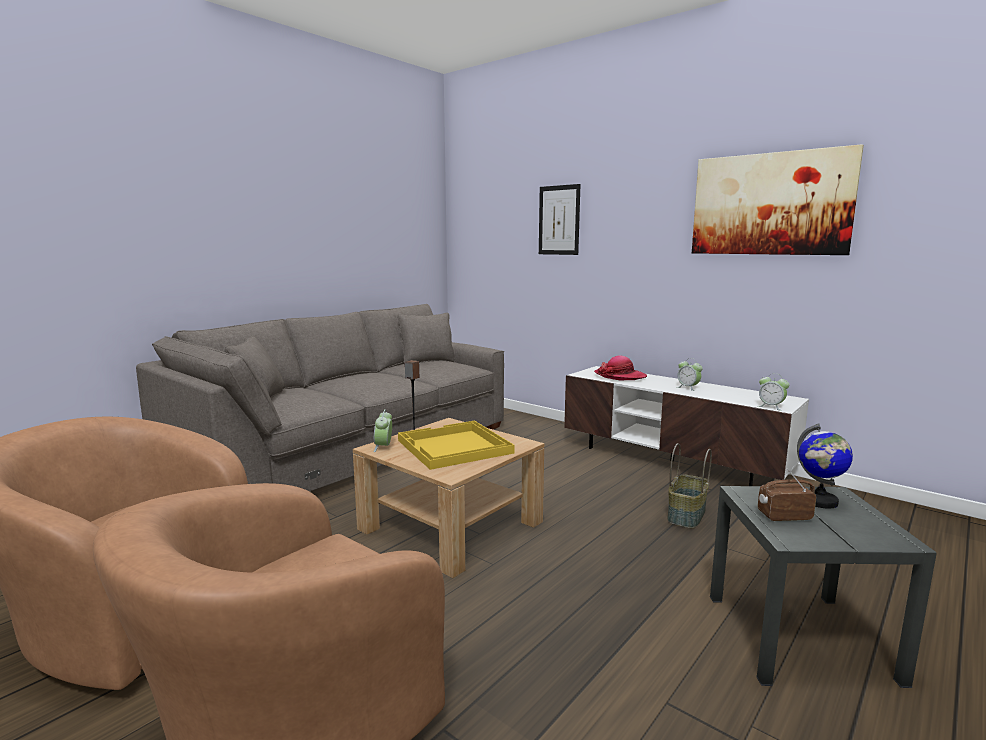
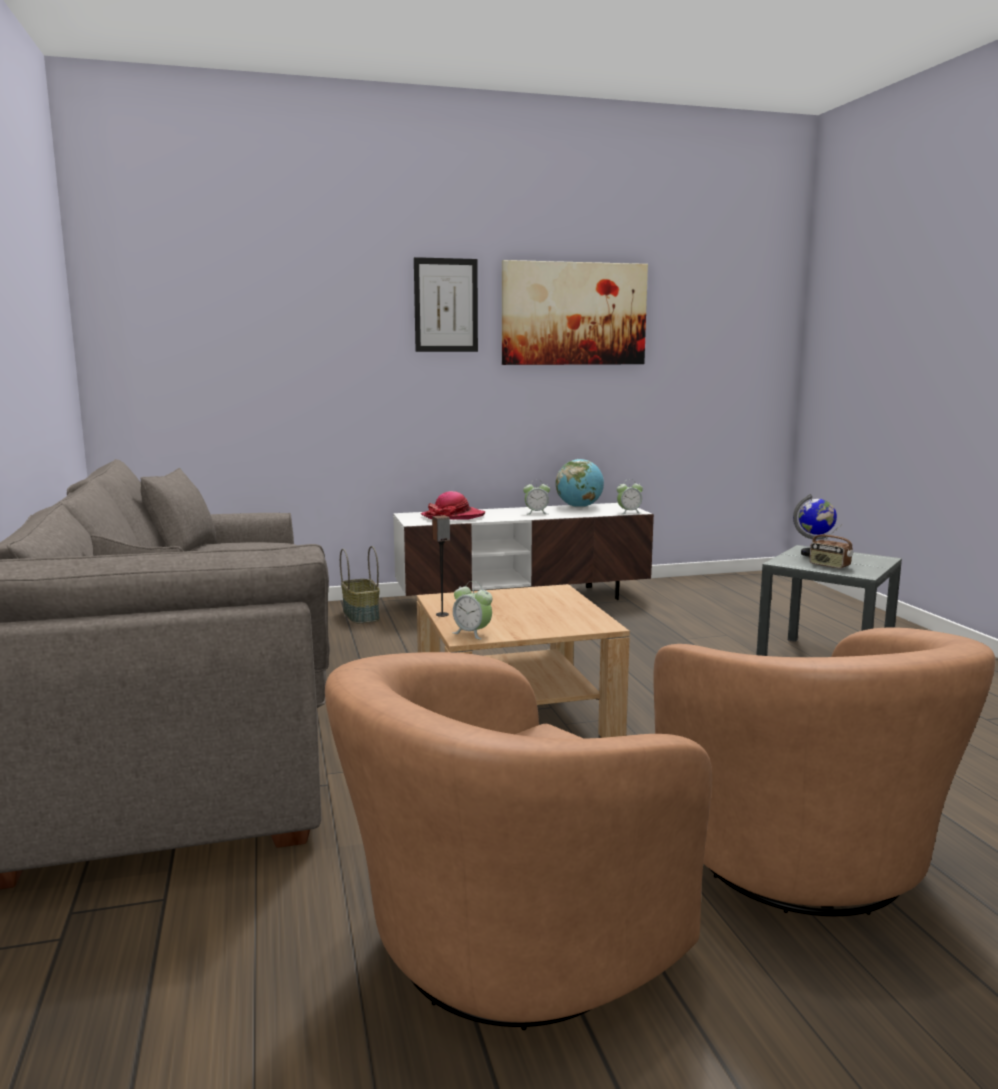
camera: 55 degrees left, 0 degrees up
(454, 447) = (524, 610): yellow tray -> none
(559, 220) = (314, 322): picture -> picture (446, 305)
(687, 516) = (631, 630): basket -> basket (362, 615)
(744, 392) = (579, 507): none -> globe
(784, 516) = (829, 566): radio -> radio turned 75 degrees counterclockwise

